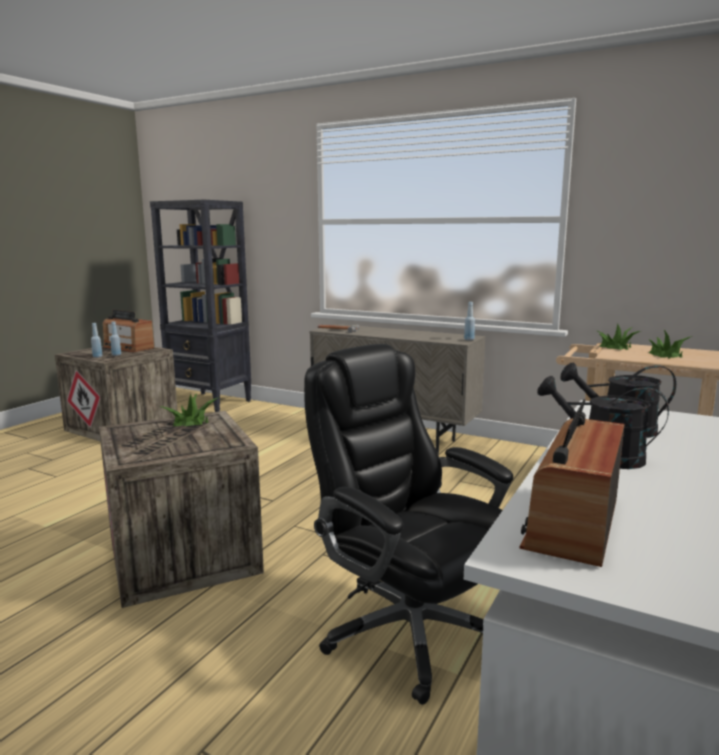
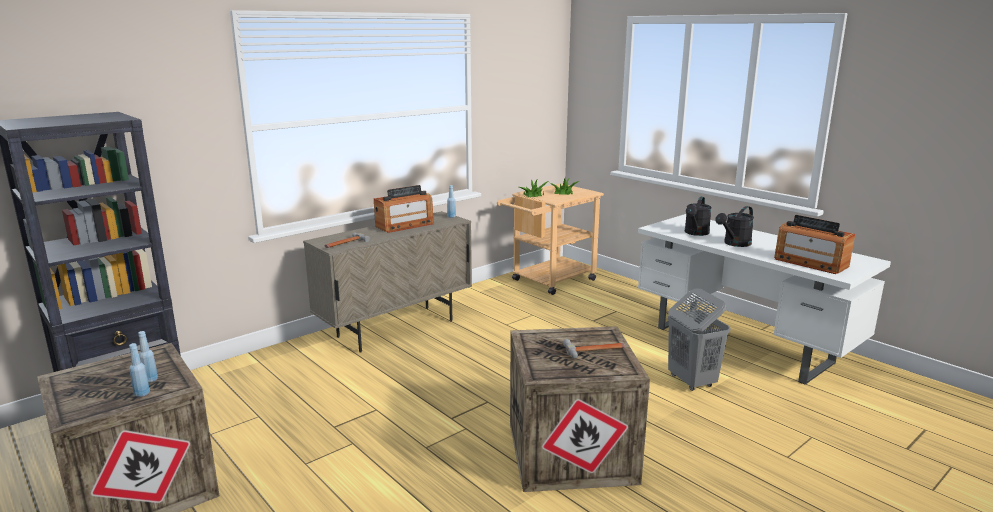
camera: 70 degrees left, 5 degrees up
(128, 347) = (102, 371): radio -> radio (404, 225)
(179, 443) = (595, 351): none -> hammer
(190, 421) = (536, 345): potted plant -> none
(409, 630) = (691, 381): black office chair -> grey laundry basket

